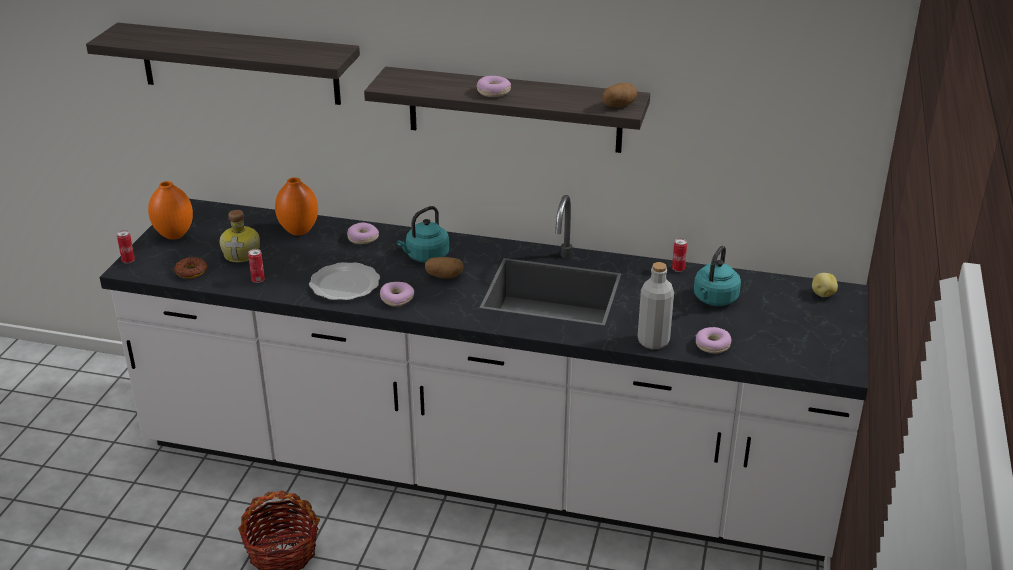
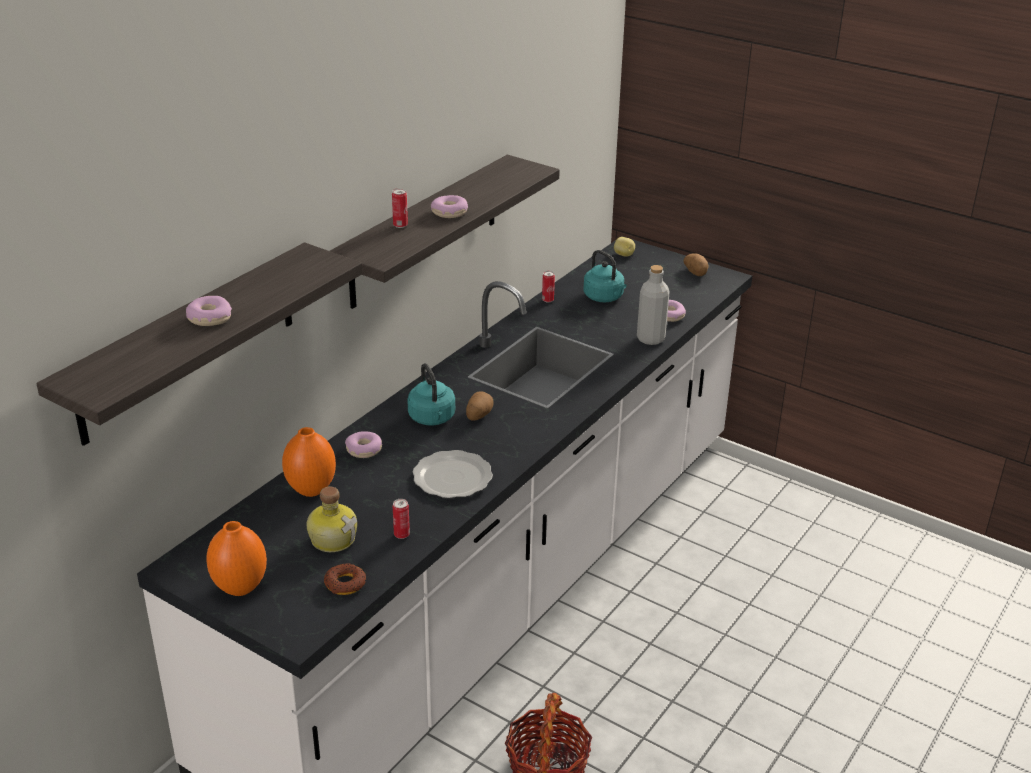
camera: 70 degrees left, 0 degrees up
(128, 261) = (277, 634): can -> can (400, 225)
(396, 298) = (501, 450): donut -> donut (209, 318)
(618, 105) = (525, 170): potato -> potato (696, 273)

